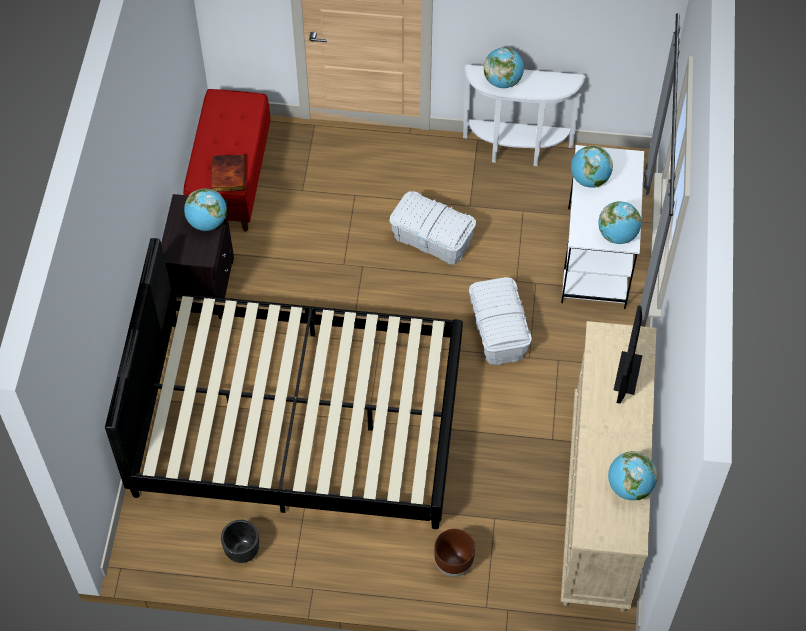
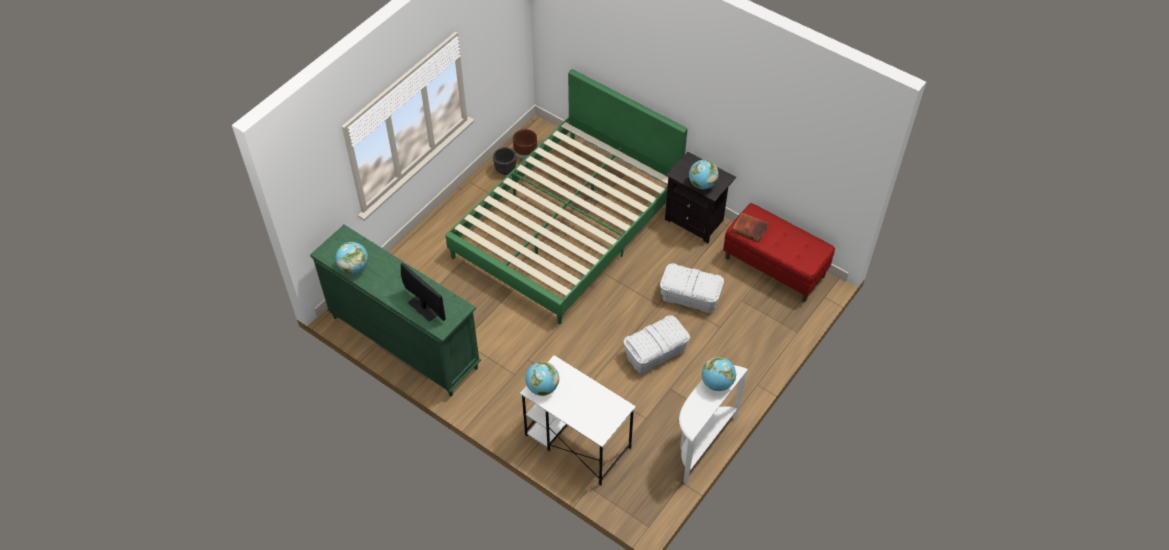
camera: 120 degrees right, 5 degrees down
(298, 421) = (567, 226): black bed -> green bed
(453, 564) = (425, 254): brown planter -> brown planter (525, 154)
(498, 331) = (558, 353): white storage box -> white storage box (690, 297)
(589, 179) = (599, 397): globe -> none
(599, 504) = (404, 342): beige dresser -> green dresser

